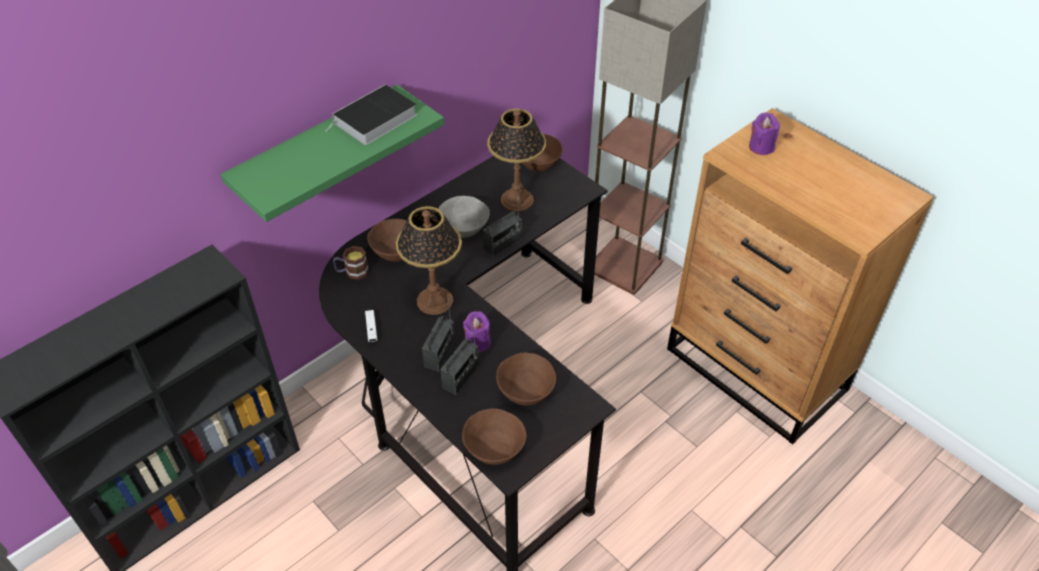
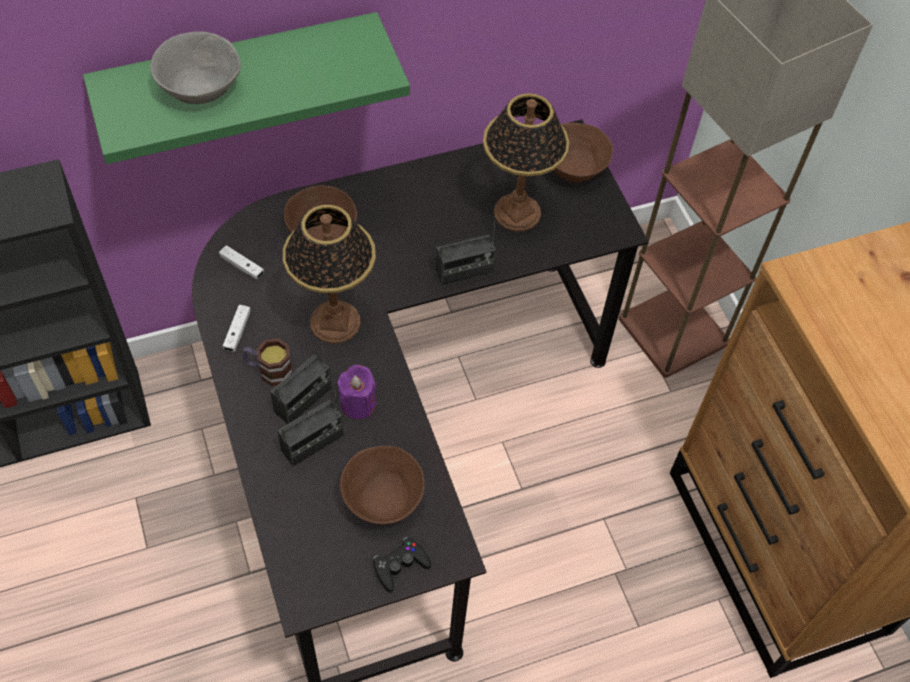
camera: 20 degrees right, 10 degrees up
(352, 272) = (254, 241): mug -> mug (269, 370)
(352, 289) = (242, 266): none -> white game controller
(374, 120) = (315, 59): book -> none
(463, 229) = (424, 231): grey bowl -> grey bowl (199, 89)
(495, 449) = (303, 563): brown bowl -> none
(560, 426) = (400, 566): none -> black game controller
(761, 147) = (855, 281): purple candle -> none

